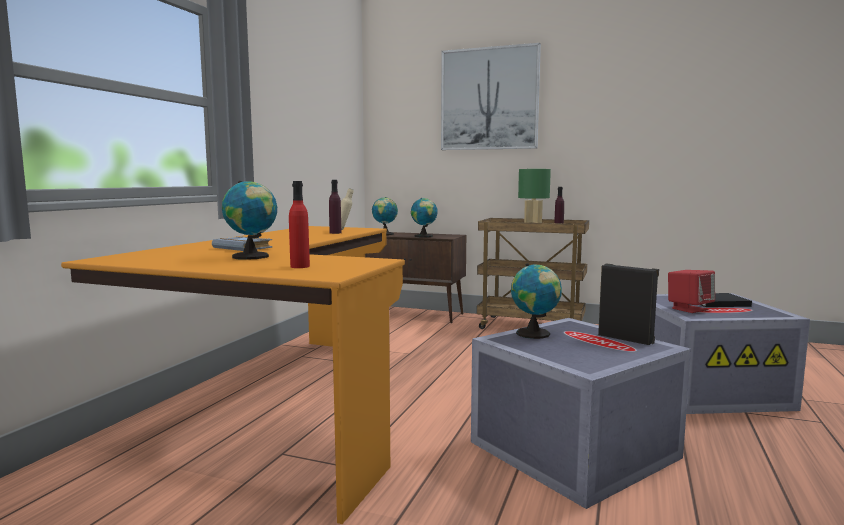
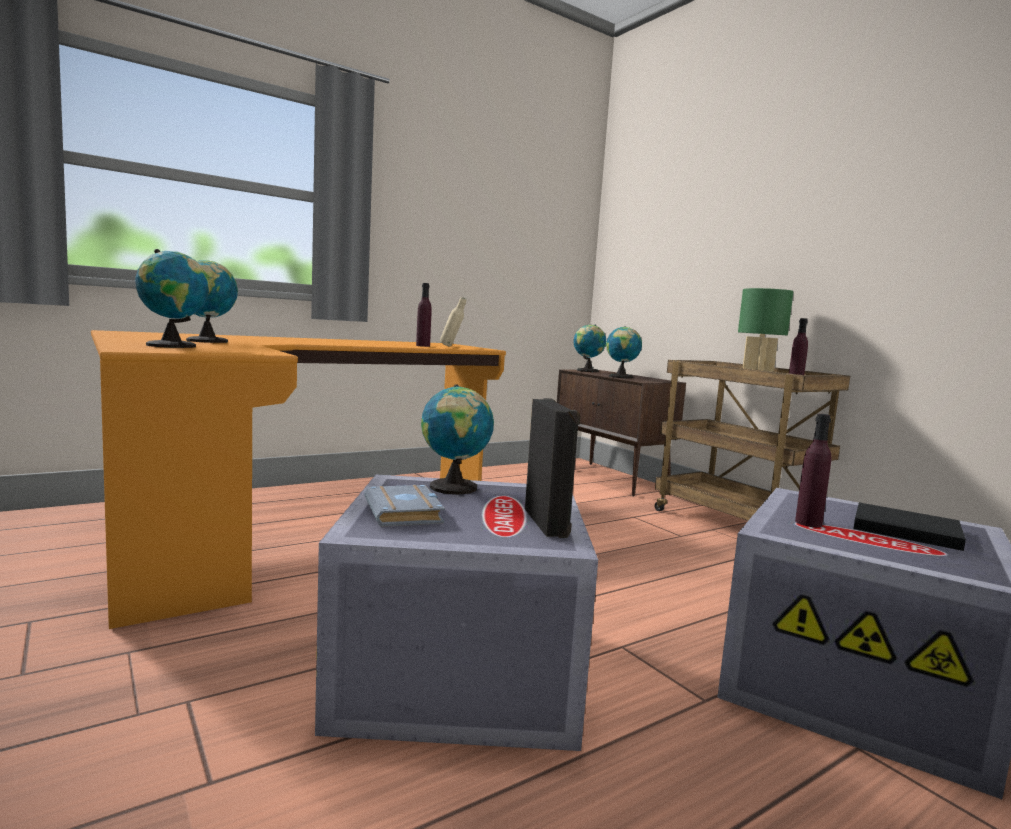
camera: 35 degrees right, 0 degrees up
(244, 248) = (255, 340): grey book -> grey book (406, 513)
(300, 266) = (175, 346): red bottle -> globe
(489, 99) = (735, 191): picture -> none
(689, 309) = (808, 523): red speaker -> purple bottle

